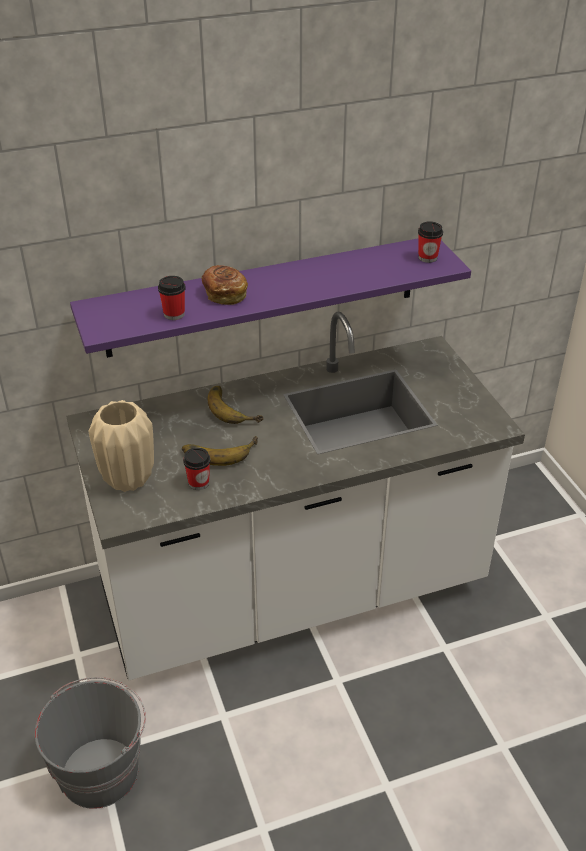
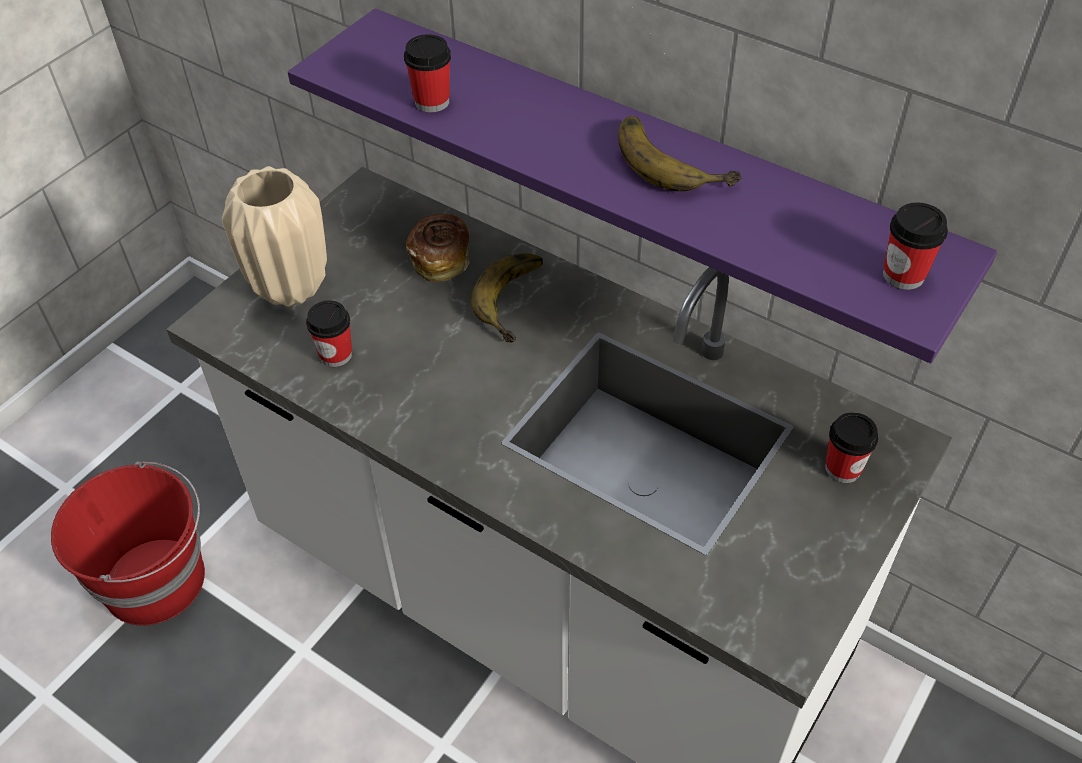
camera: 55 degrees right, 10 degrees up
(100, 770) = (157, 580): grey bucket -> red bucket
(219, 450) = (417, 337): banana -> banana (674, 158)
(224, 294) = (531, 118): bread -> bread (440, 259)
(429, 368) = (843, 468): none -> cup

